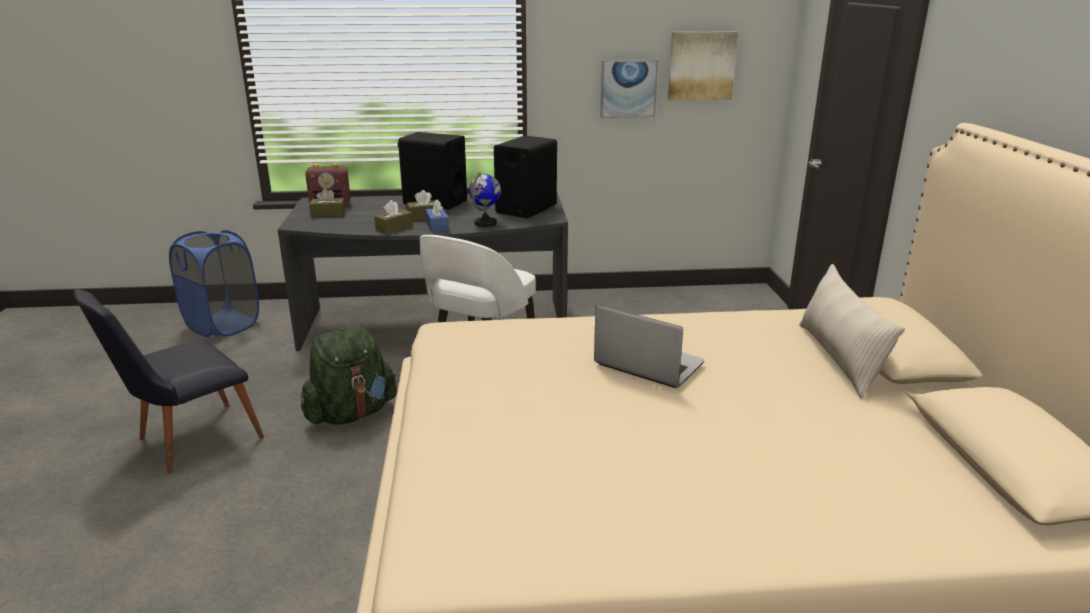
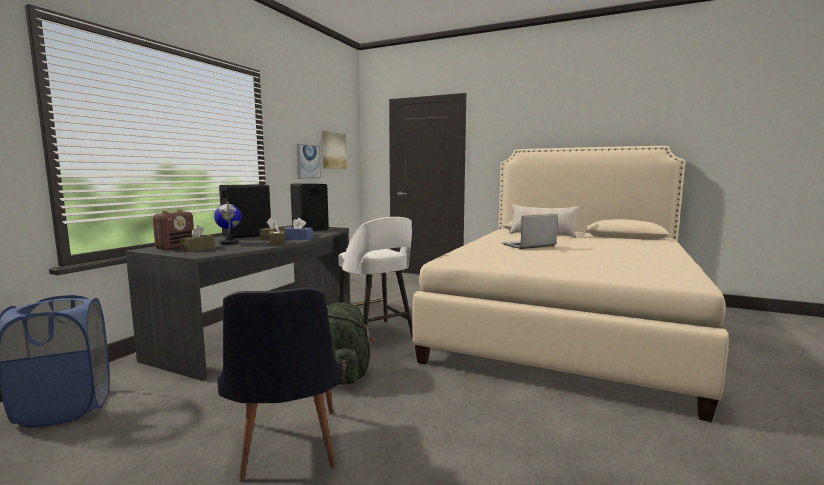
camera: 60 degrees left, 15 degrees down
(486, 223) = (316, 234): globe -> globe (229, 243)

